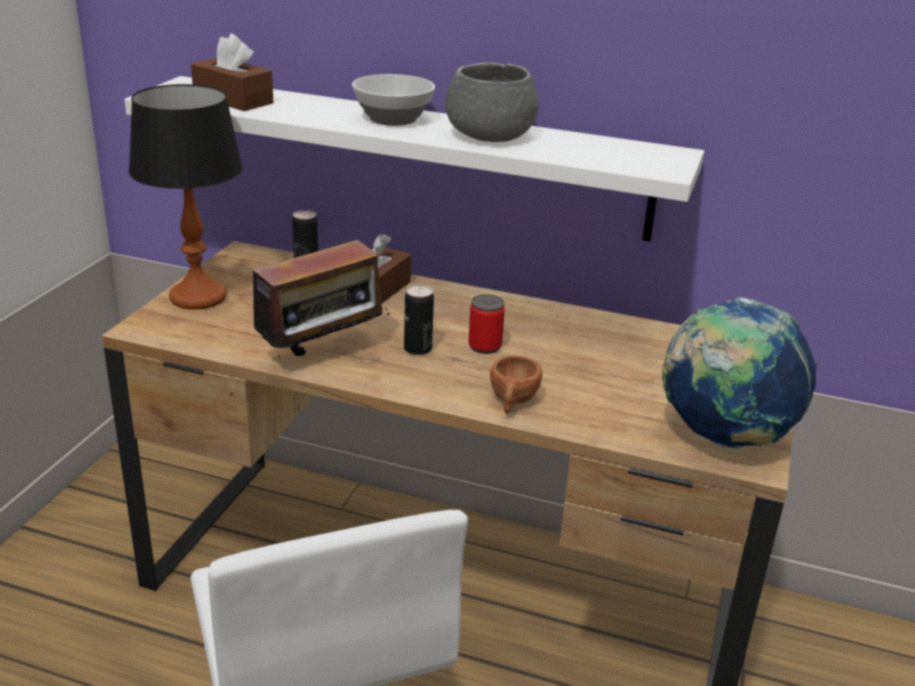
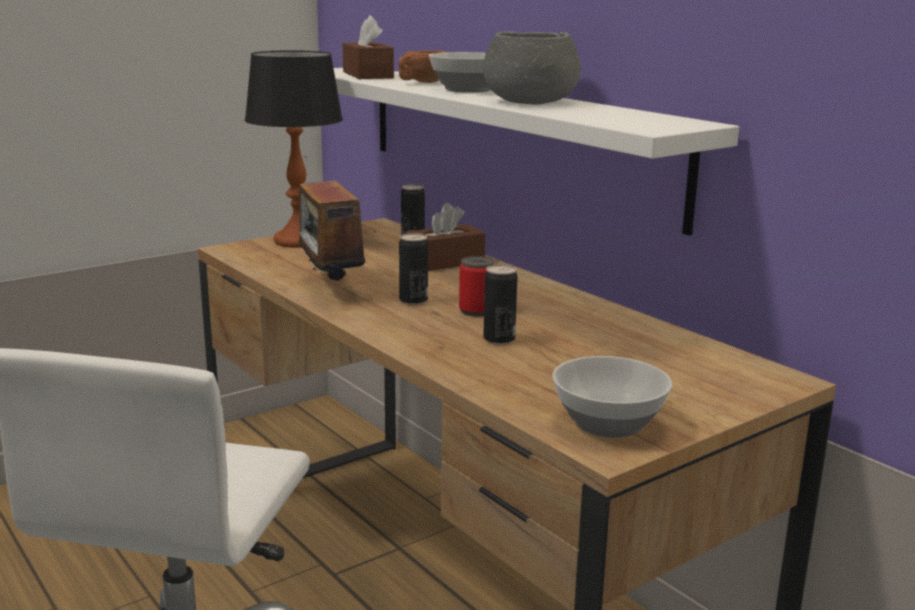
camera: 35 degrees right, 10 degrees down
(322, 354) = (330, 287): radio -> radio turned 75 degrees clockwise
(512, 402) = (434, 348): brown cup -> brown cup (421, 82)
(544, 374) = (499, 339): none -> can
(723, 437) = (606, 423): globe -> bowl

